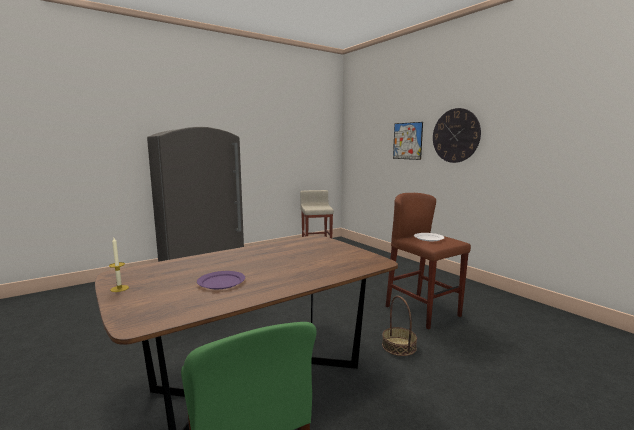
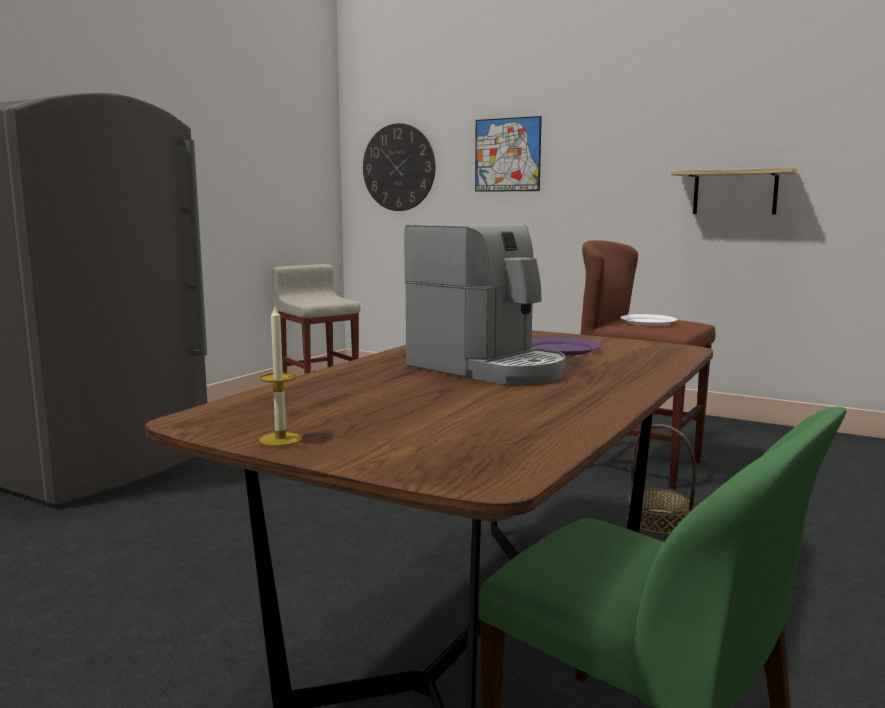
camera: 25 degrees left, 0 degrees up
(222, 282) = (480, 402): purple plate -> purple plate (561, 349)
(266, 262) = (488, 369): none -> coffee machine
(455, 135) = (613, 142): wall clock -> wall clock (399, 167)
(518, 165) = (735, 192): none -> shelf

